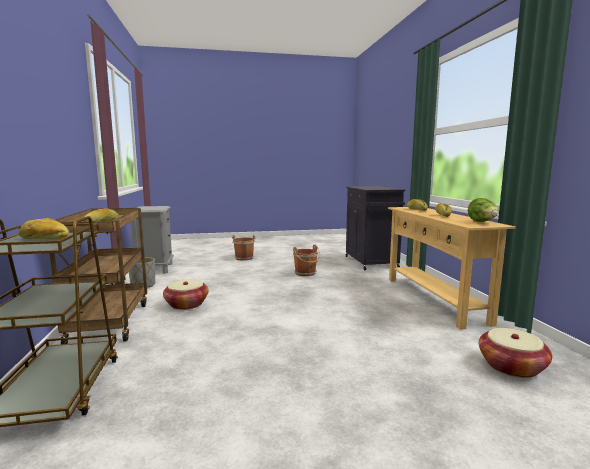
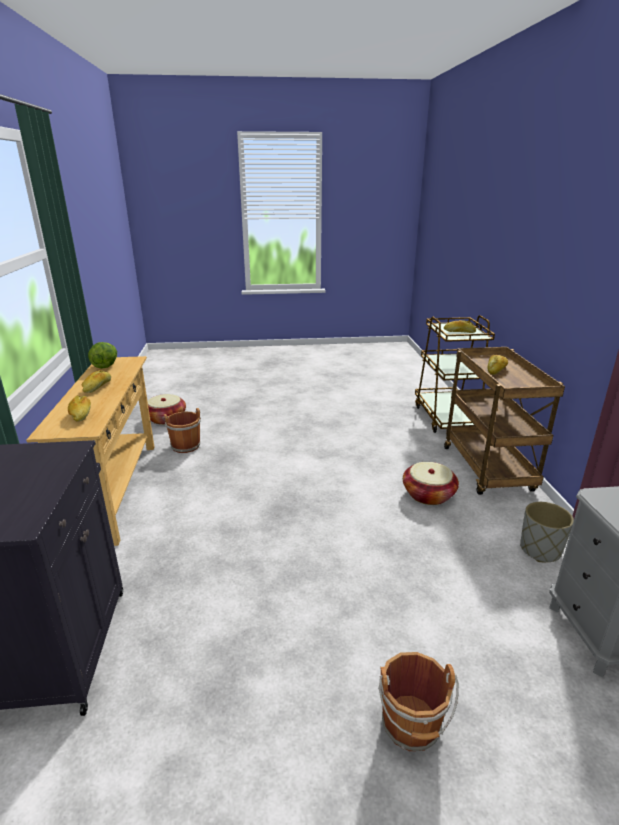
camera: 175 degrees left, 15 degrees up
(306, 273) = (252, 585): brown bucket -> brown bucket (185, 445)

